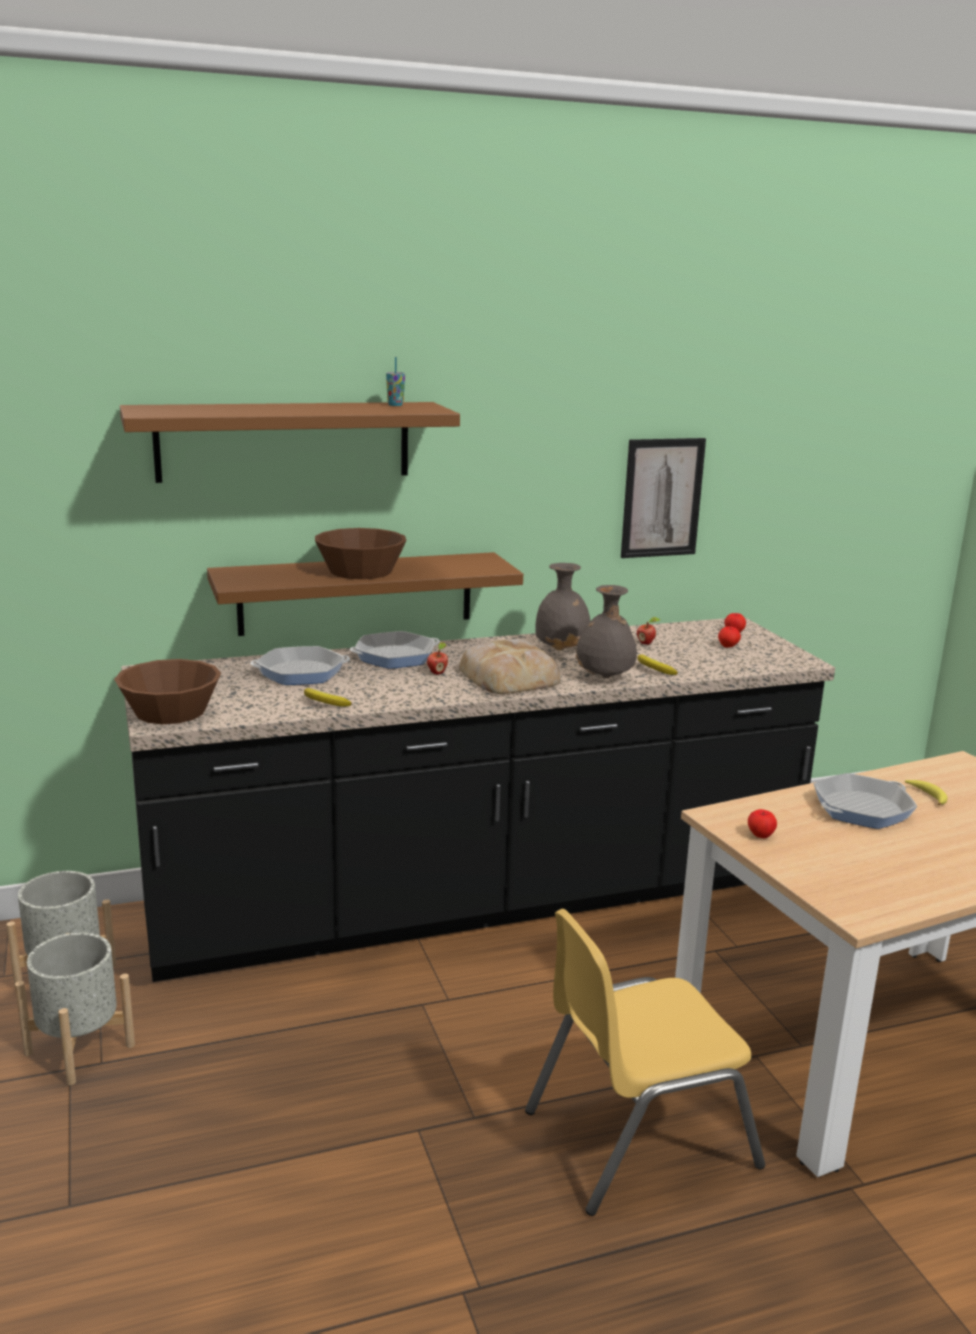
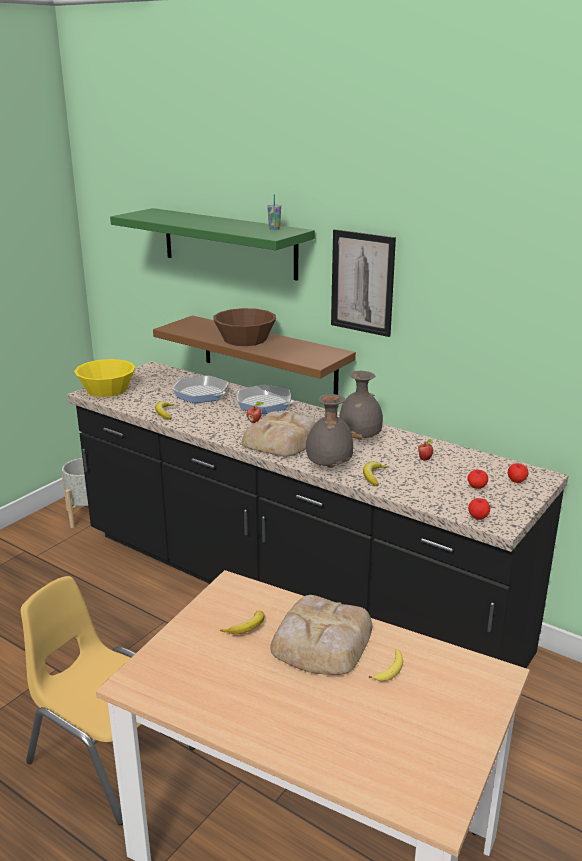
camera: 55 degrees right, 5 degrees up
(79, 1049) = (39, 546): grey planter -> none
(170, 711) = (107, 389): brown bowl -> yellow bowl
(284, 441) = (229, 243): brown shelf -> green shelf
(662, 498) = (493, 342): picture -> picture (362, 282)
(760, 835) = (218, 610): apple -> apple (478, 517)
(807, 832) = (246, 628): none -> banana
(862, 808) = (320, 642): frying pan -> bread

